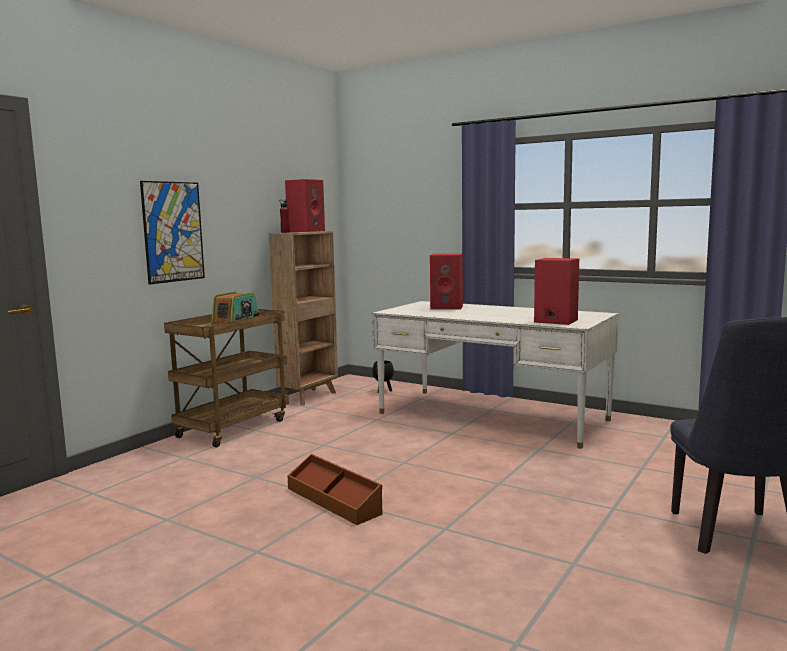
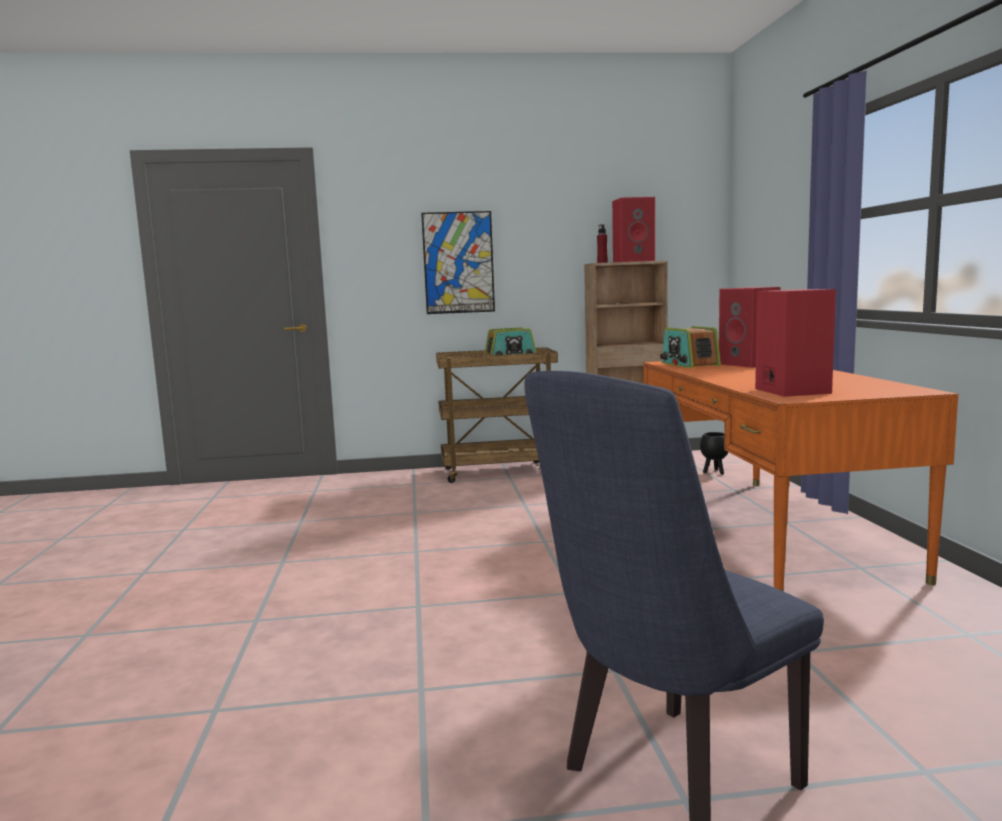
camera: 50 degrees right, 0 degrees up
(334, 500) = (412, 549): brown storage box -> none
(414, 311) = (689, 364): none -> radio
(491, 416) = (764, 529): white desk -> orange desk

